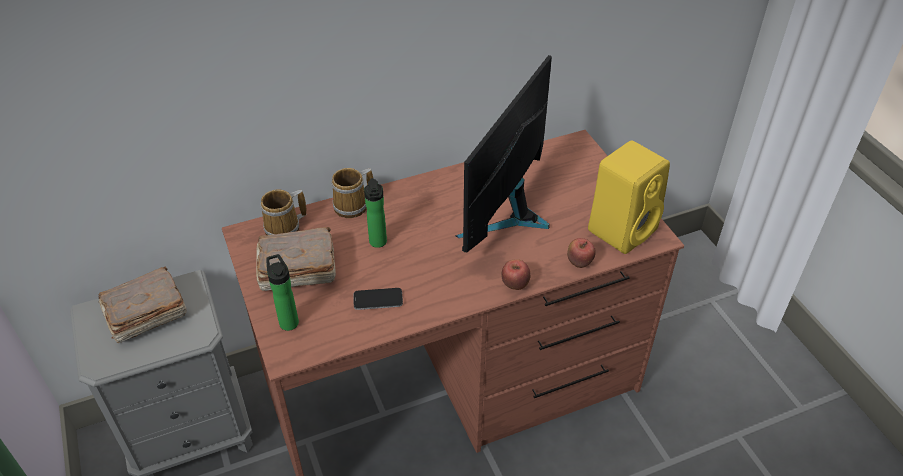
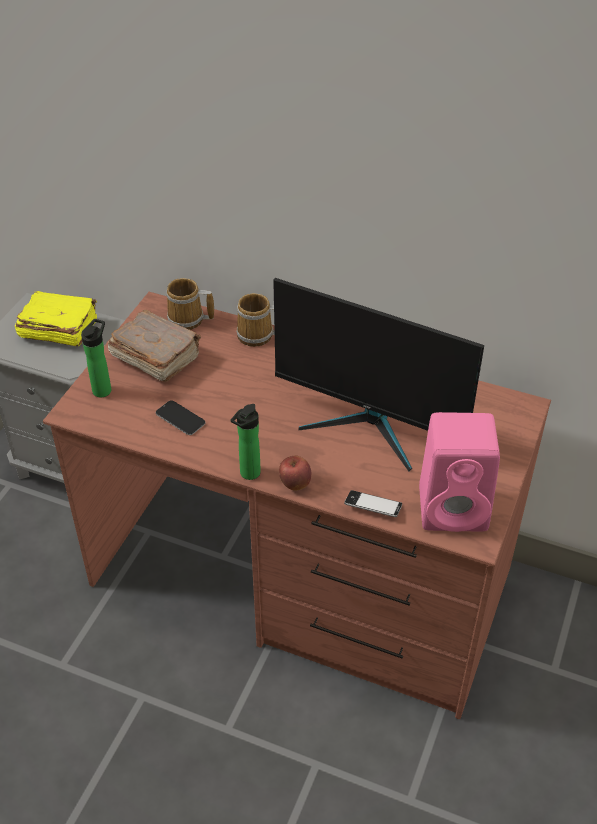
camera: 45 degrees right, 0 degrees up
(145, 315) = (58, 329): brown book -> yellow book
(378, 243) = (236, 377): bottle -> bottle (248, 474)
(508, 214) = (370, 425): monitor -> monitor turned 135 degrees counterclockwise
(579, 263) = (373, 507): apple -> phone
(623, 229) = (455, 508): yellow speaker -> pink speaker

